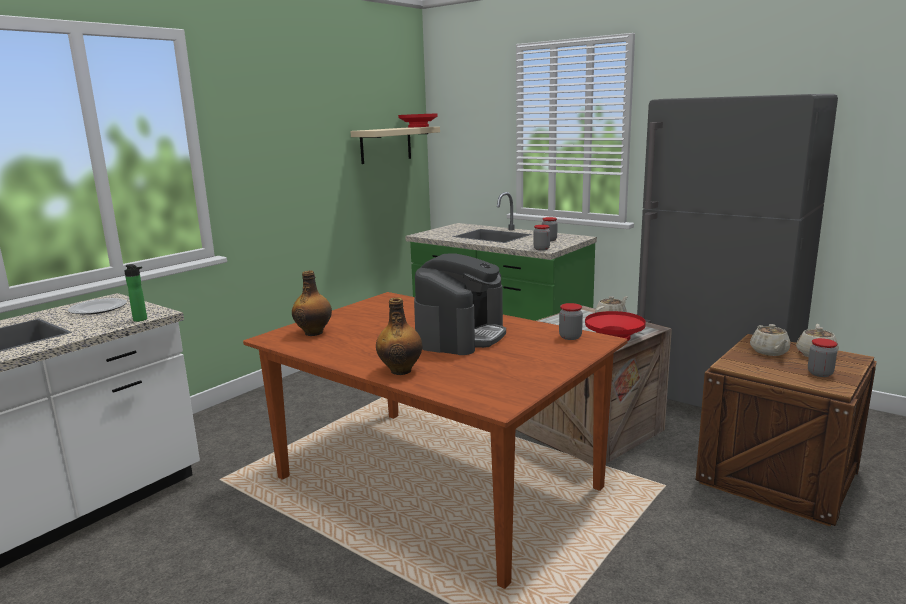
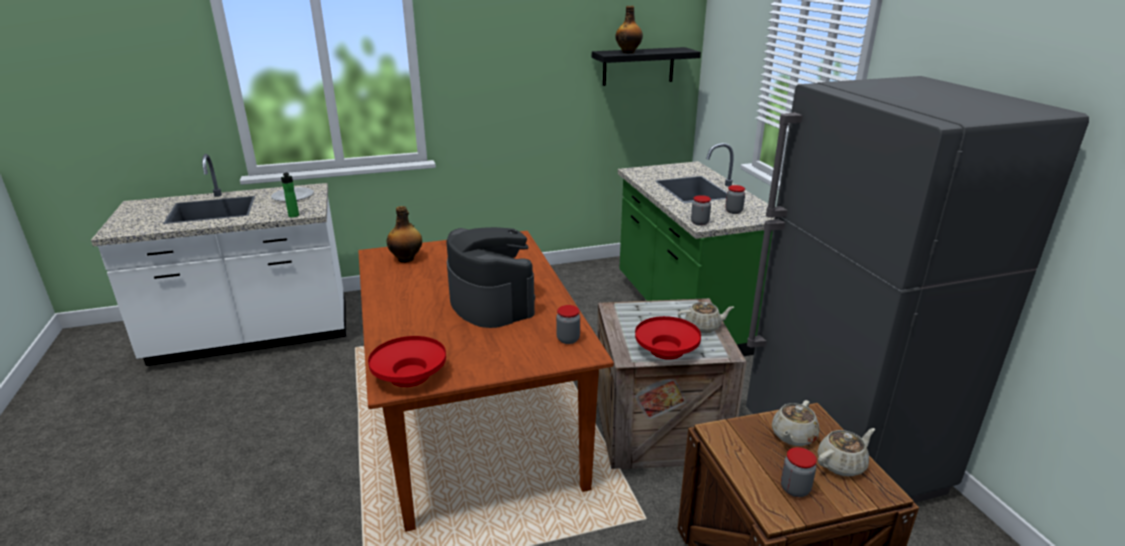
camera: 35 degrees right, 10 degrees up
(386, 145) = (638, 66): beige shelf -> black shelf
(401, 370) = (393, 321): bottle -> bottle (628, 52)
(418, 127) = (676, 50): red bowl -> red bowl (409, 375)
(461, 336) = (491, 302): coffee machine -> coffee machine turned 90 degrees counterclockwise

